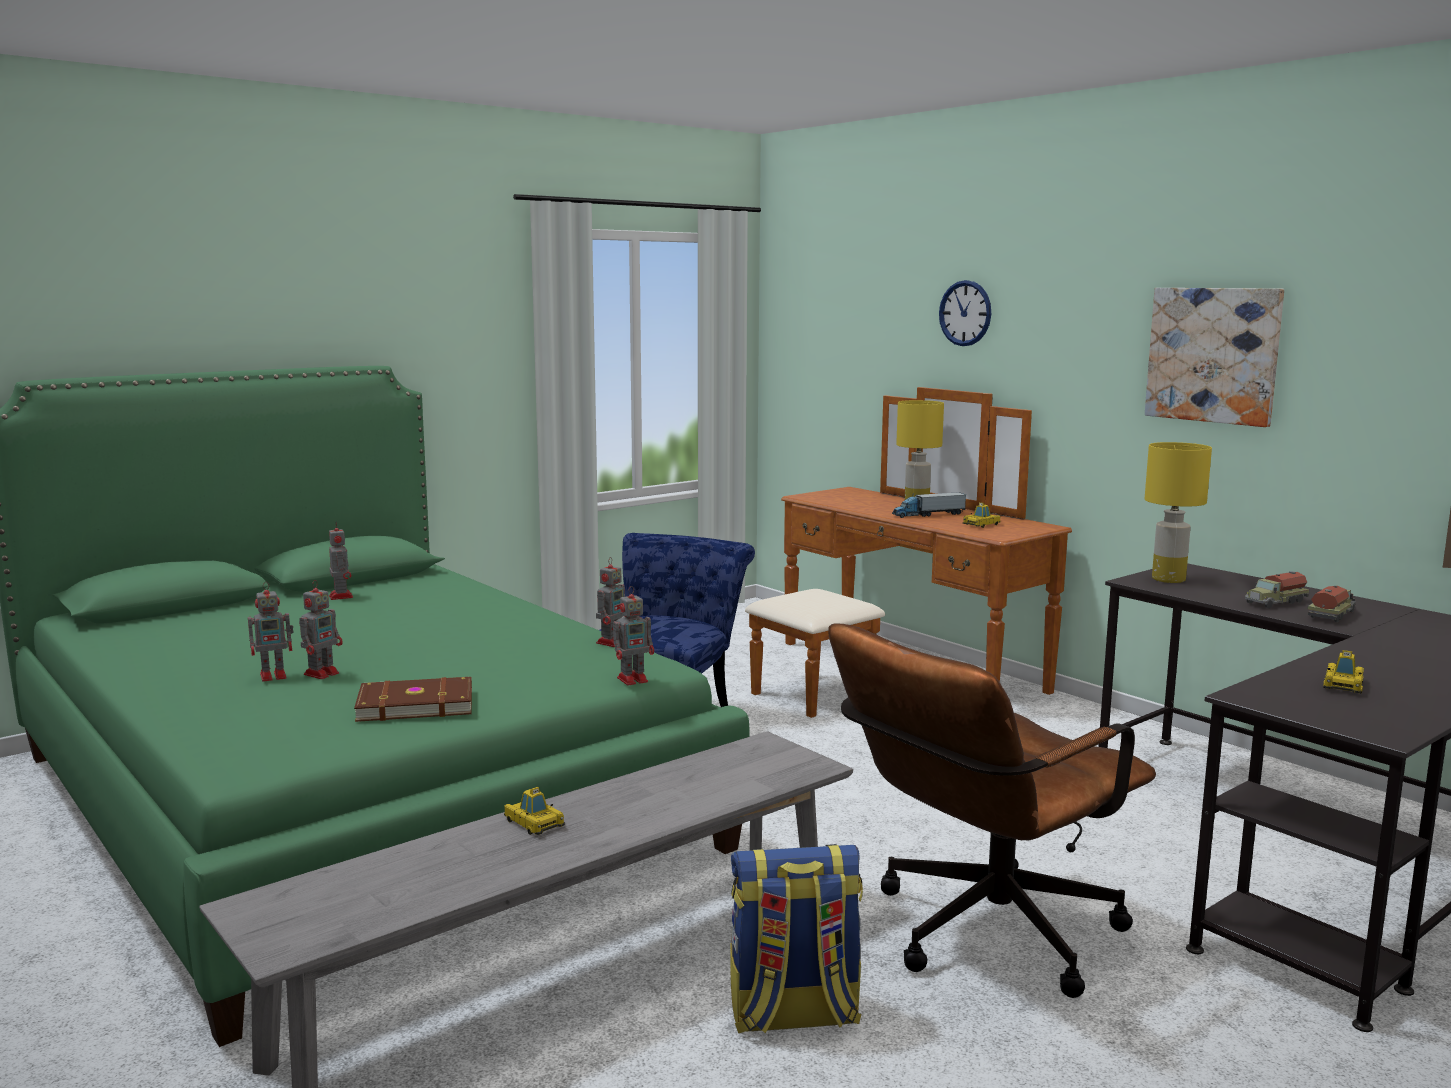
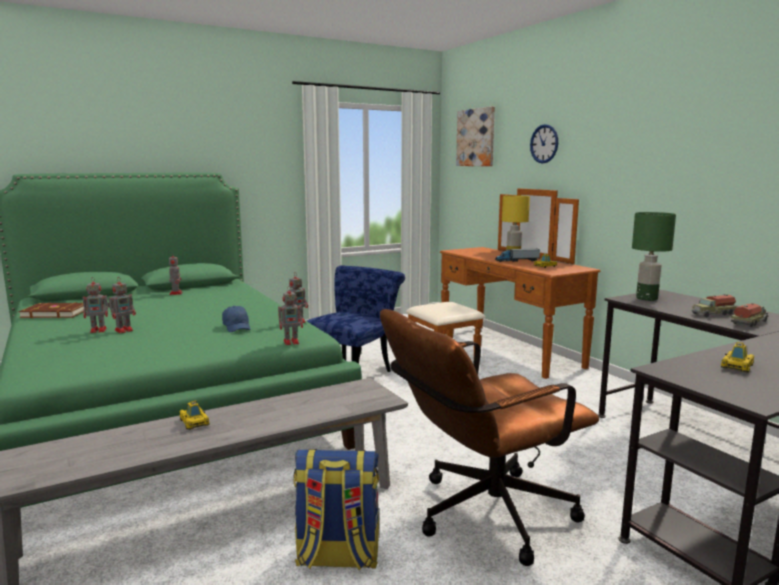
camera: 10 degrees right, 0 degrees up
(415, 704) = (157, 349): brown book -> brown book (55, 313)
(516, 657) = (237, 327): none -> blue cap
(1169, 579) = (647, 298): yellow table lamp -> green table lamp
(1213, 355) = (686, 159): picture -> picture (476, 137)

